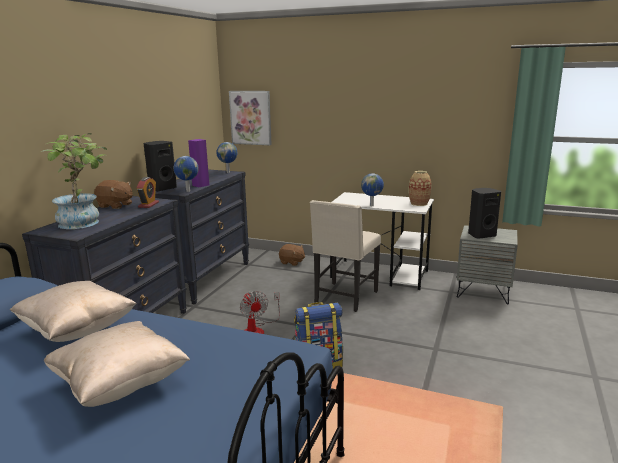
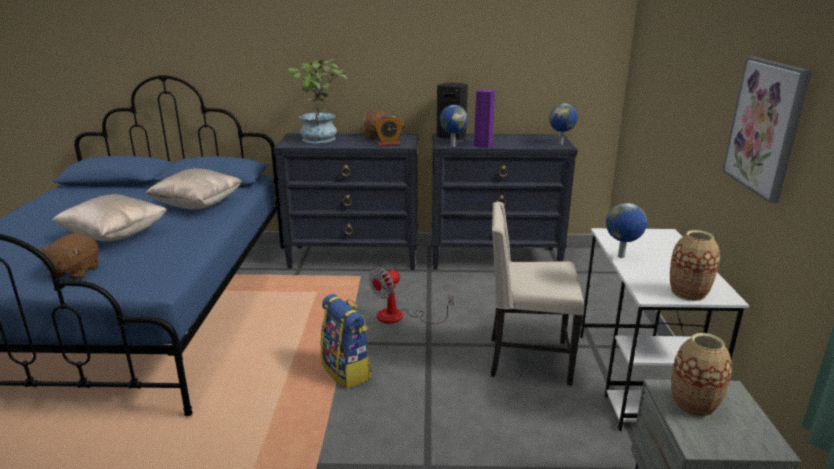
camera: 70 degrees right, 5 degrees up
(251, 117) = (641, 78): picture -> picture (766, 127)
(292, 262) = (599, 297): brown plush toy -> brown plush toy (74, 272)
(481, 235) = (693, 404): black speaker -> vase

